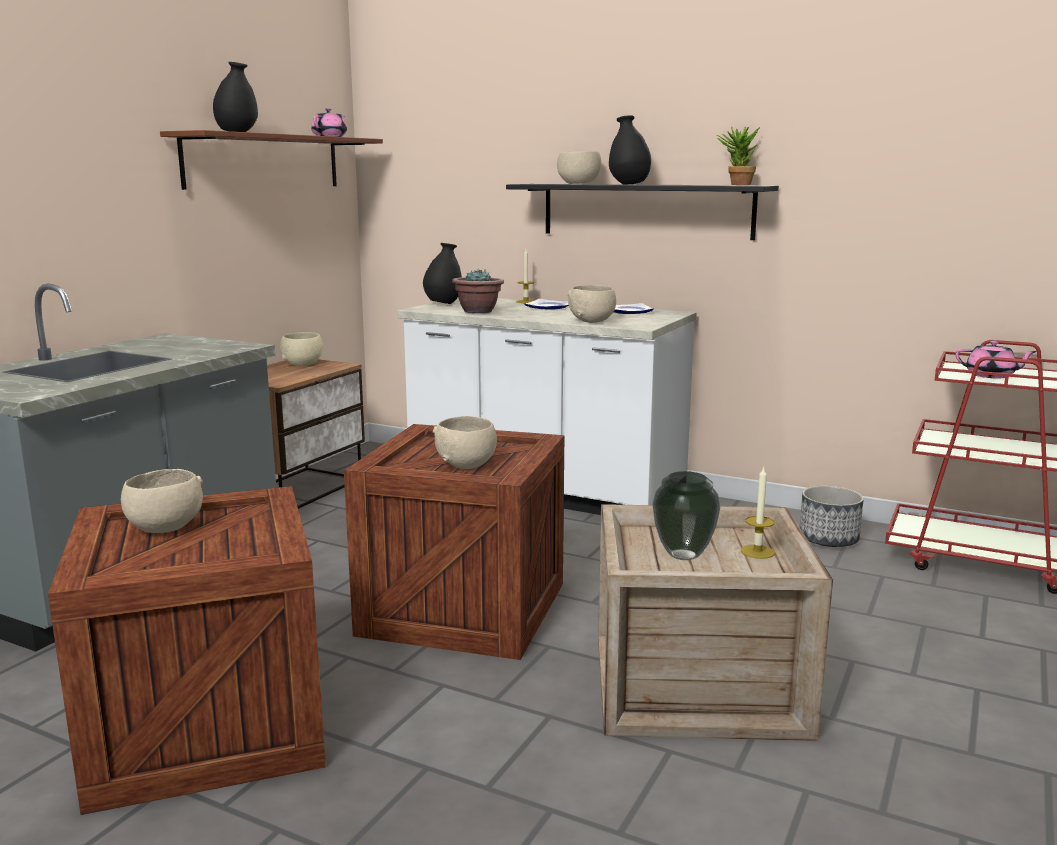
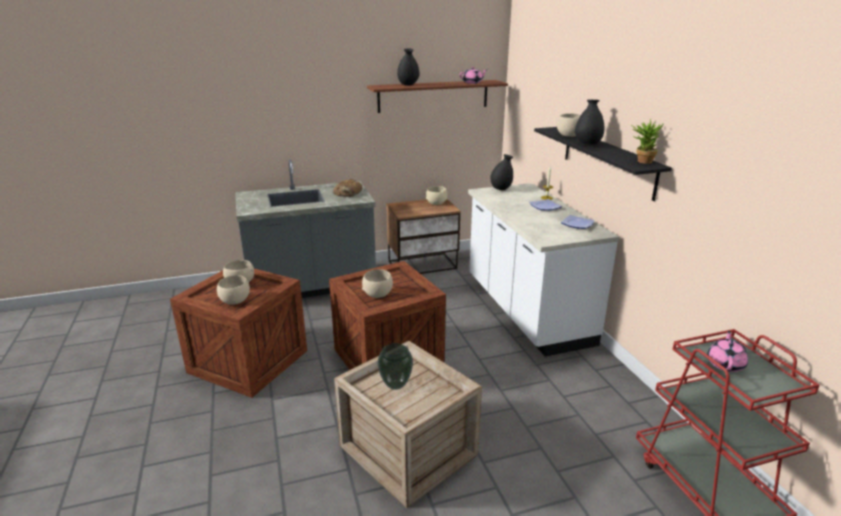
camera: 45 degrees right, 10 degrees up
(188, 345) = (348, 192): none -> bread
(478, 311) = (499, 201): potted plant -> none
(592, 321) = (532, 228): beige bowl -> beige bowl (235, 301)
(757, 551) = (427, 402): candle -> none
(829, 539) = (628, 416): planter -> none
(991, 375) = (725, 364): pink teapot -> pink teapot turned 135 degrees counterclockwise

